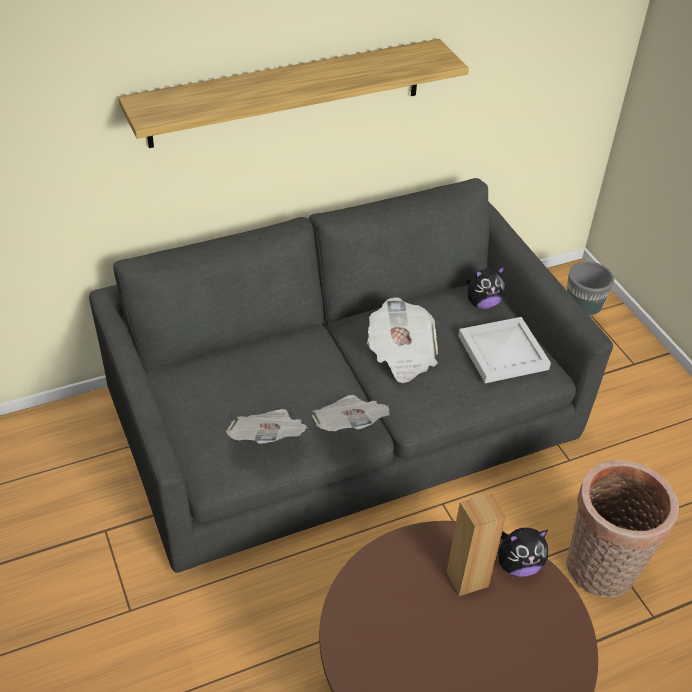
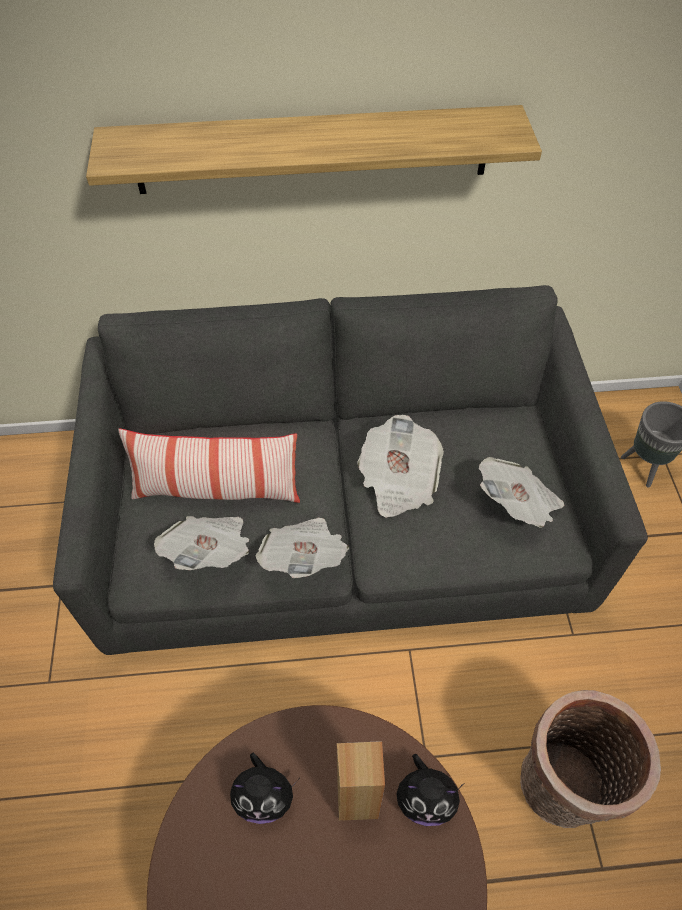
camera: 20 degrees right, 10 degrees up
(251, 393) = (216, 490): none -> pillow
(483, 303) = (517, 435): plush toy -> plush toy (264, 797)
(503, 351) = (517, 504): white tray -> newspaper

